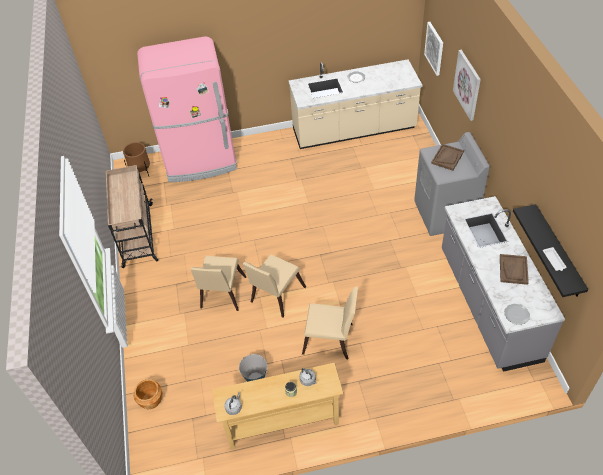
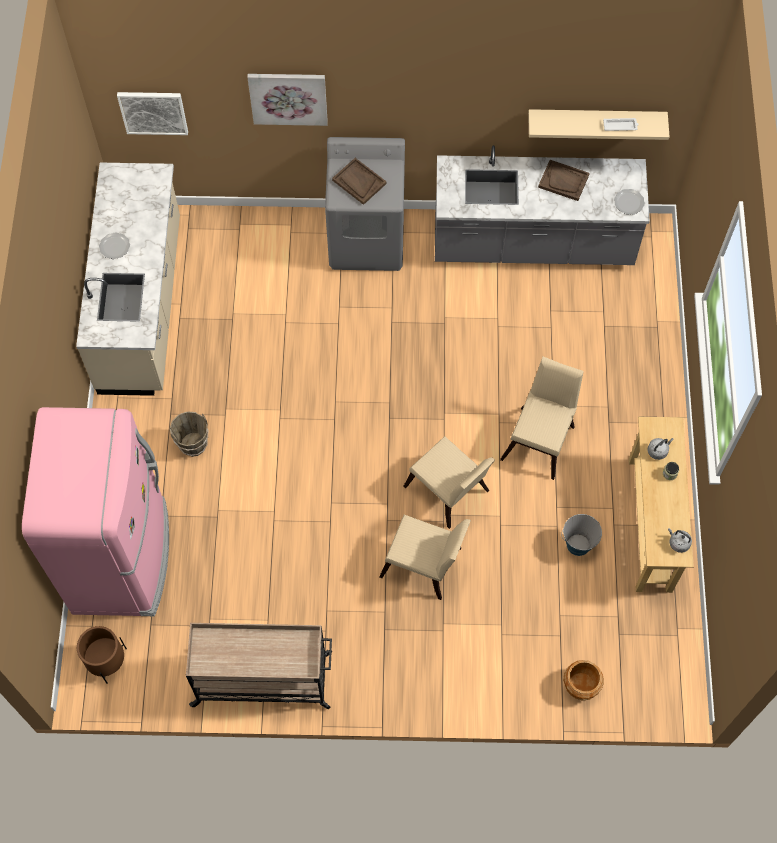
camera: 80 degrees left, 15 degrees up
(274, 172) = (193, 444): none -> brown bucket
(558, 252) = (596, 119): black shelf -> beige shelf

